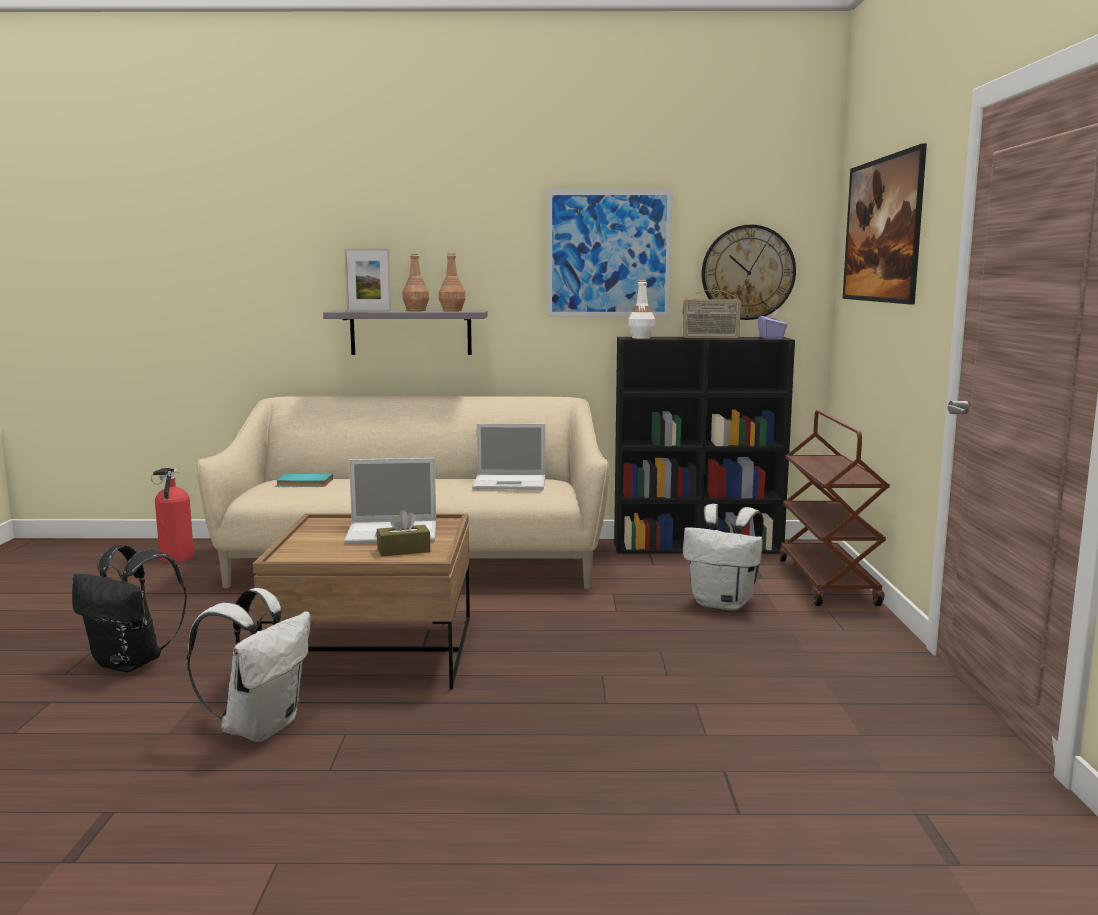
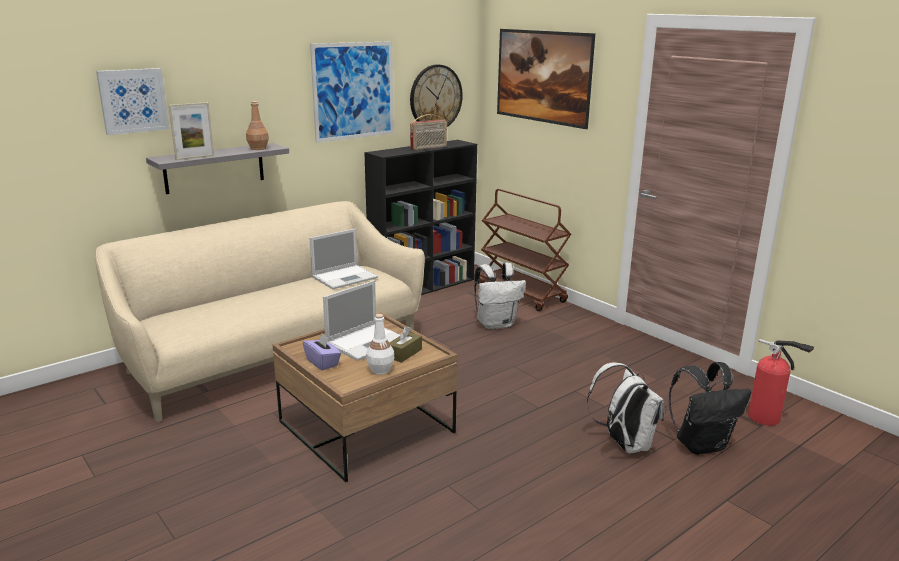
camera: 40 degrees left, 10 degrees up
(132, 663) = (212, 506): black backpack -> black backpack (701, 444)
(175, 558) = (54, 411): fire extinguisher -> fire extinguisher (767, 419)
(260, 727) = (393, 505): white backpack -> white backpack (624, 444)
(304, 483) = (195, 316): turquoise book -> none
(325, 246) = (133, 101): none -> picture
(416, 310) = (226, 151): brown bottle -> none
(641, 338) = (388, 153): white bottle -> white bottle (380, 370)
(771, 338) = (459, 143): purple tissue box -> purple tissue box (322, 362)

